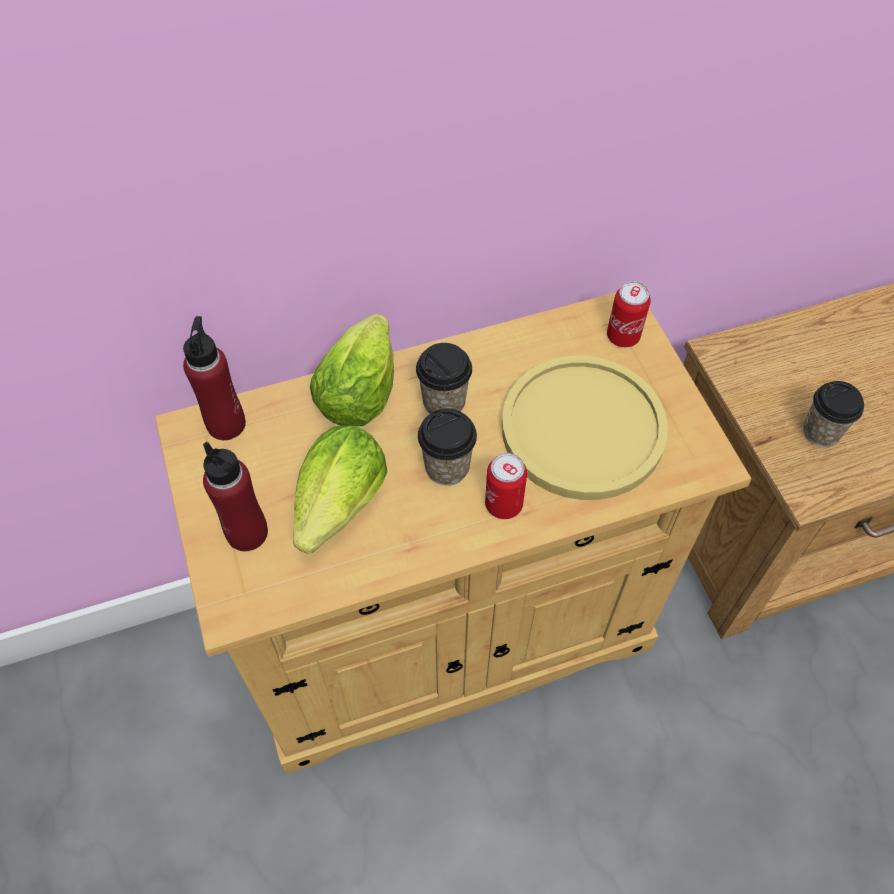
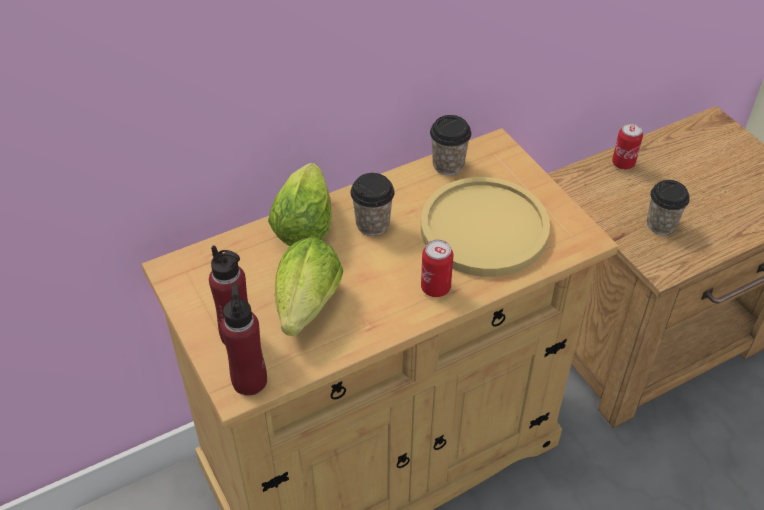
camera: 10 degrees left, 10 degrees down
(226, 424) = (202, 261): red bottle -> red bottle (249, 380)
(447, 467) = (385, 268): cup -> cup (448, 165)
(623, 336) = (500, 162): can -> can (623, 163)

